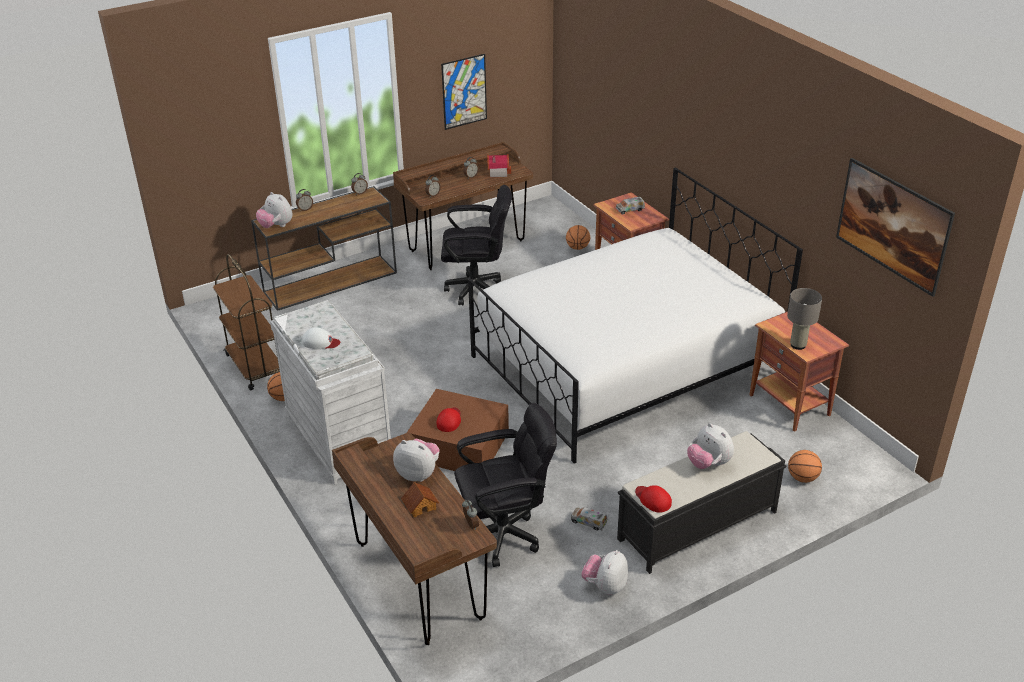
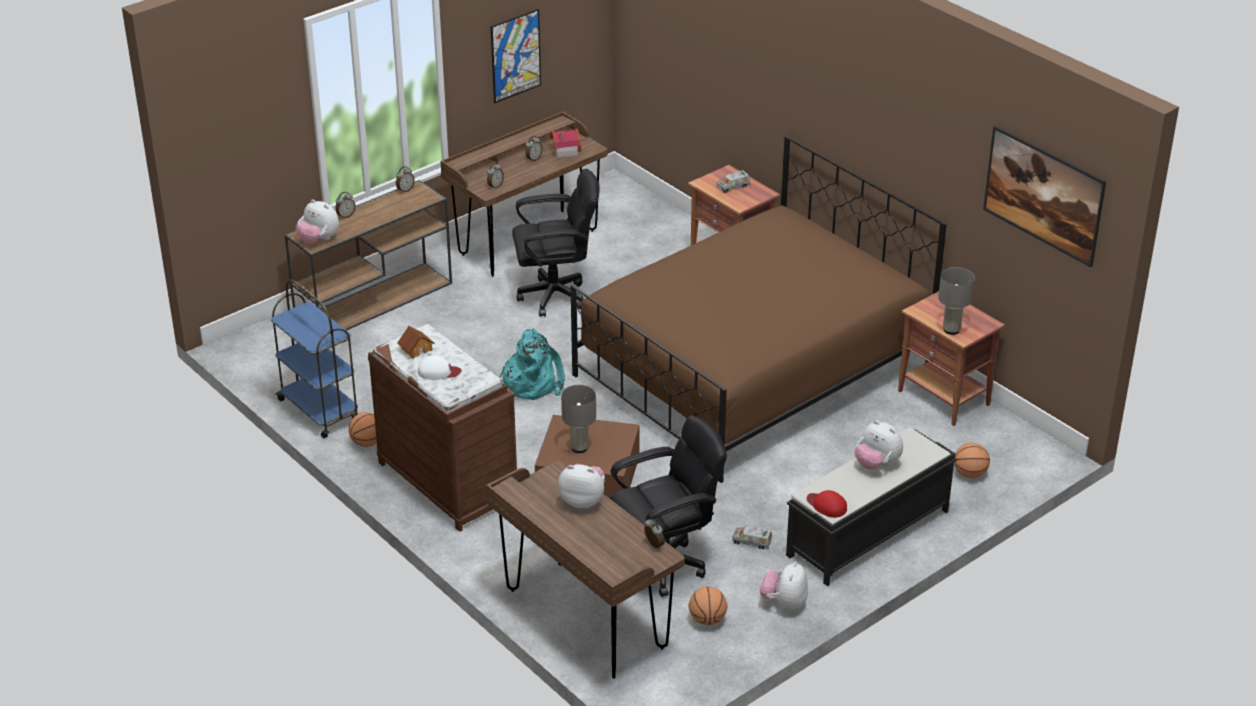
camera: 10 degrees left, 0 degrees up
(254, 368) = (319, 412): brown cart -> blue cart
(338, 438) = (447, 481): white dresser -> brown dresser
(420, 506) = (595, 532): toy house -> toy house (416, 349)
(437, 359) = (533, 382): none -> turquoise backpack
(449, 420) = (579, 448): red cap -> grey table lamp
(577, 248) = (663, 234): basketball -> basketball (707, 620)
(625, 365) = (753, 370): white bed -> brown bed

